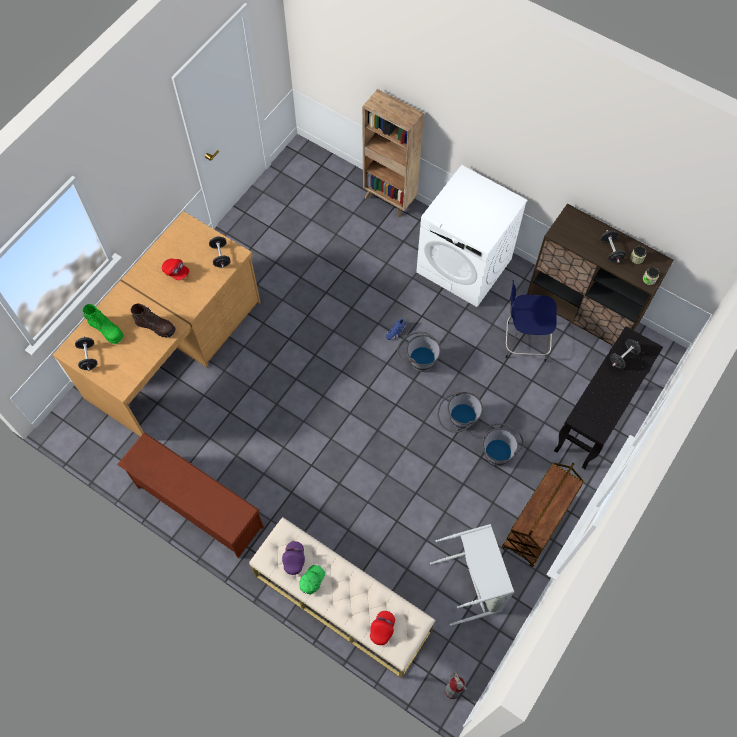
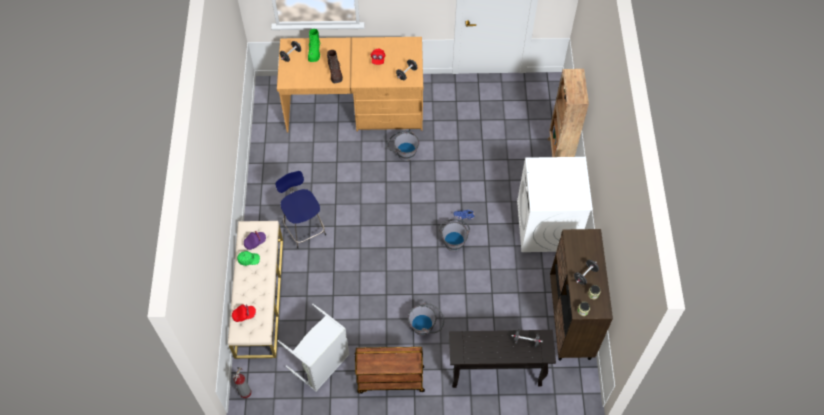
camera: 55 degrees right, 5 degrees down
(197, 507) = (265, 184): brown shoe rack -> none
(457, 421) = (428, 289): grey bucket -> grey bucket (403, 152)
(524, 341) = (519, 295): blue stool -> blue stool (304, 228)

